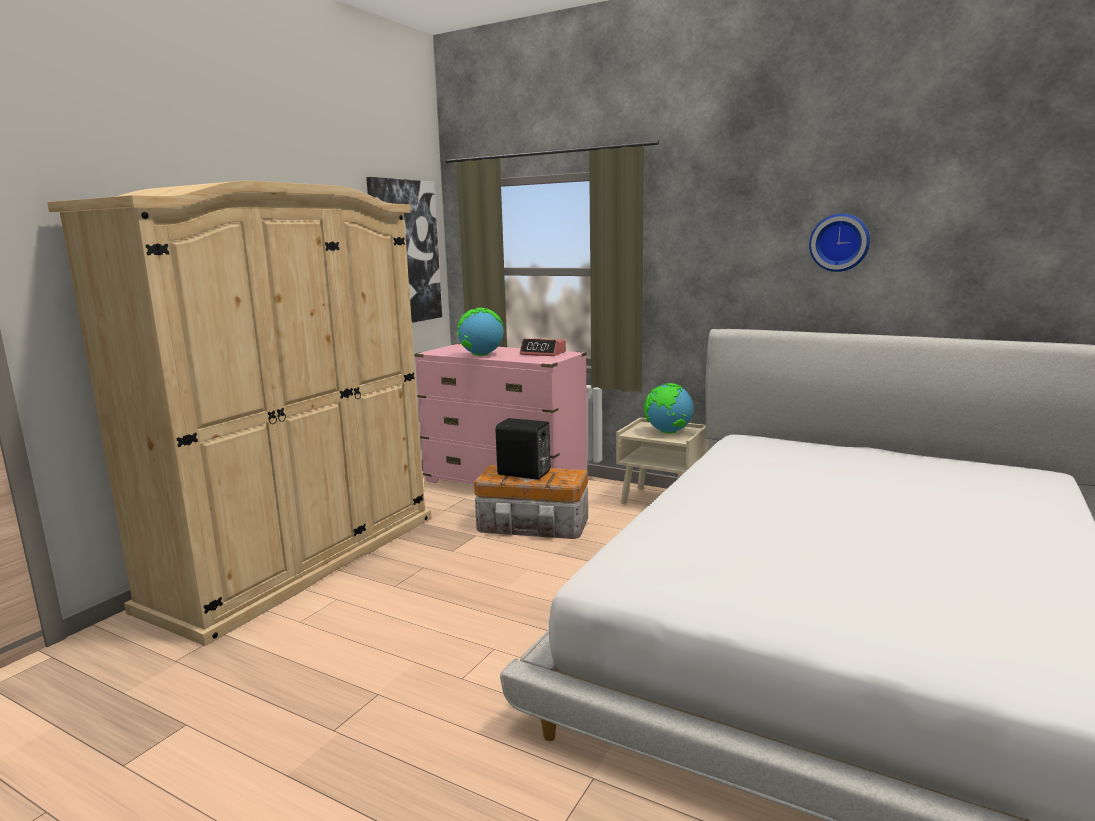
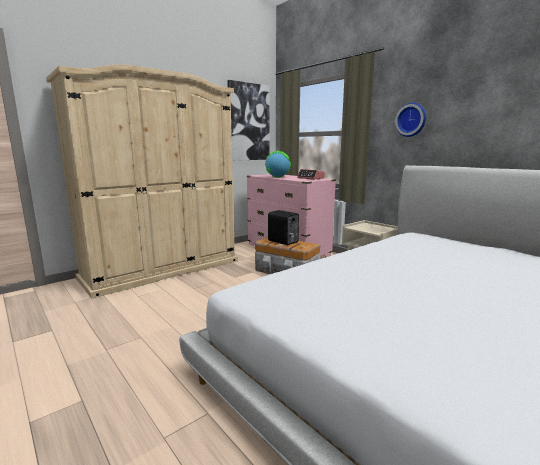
camera: 20 degrees right, 0 degrees up
(668, 432) = (375, 229): globe -> none
(839, 242) = (500, 105): wall clock -> wall clock (411, 120)

